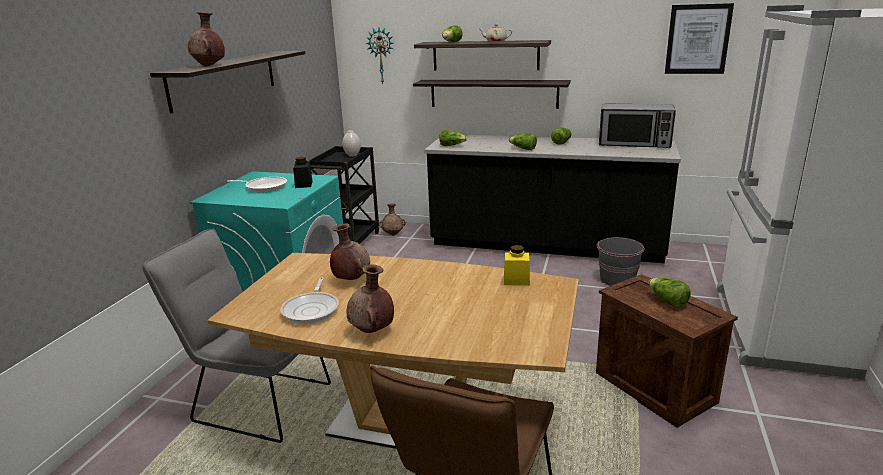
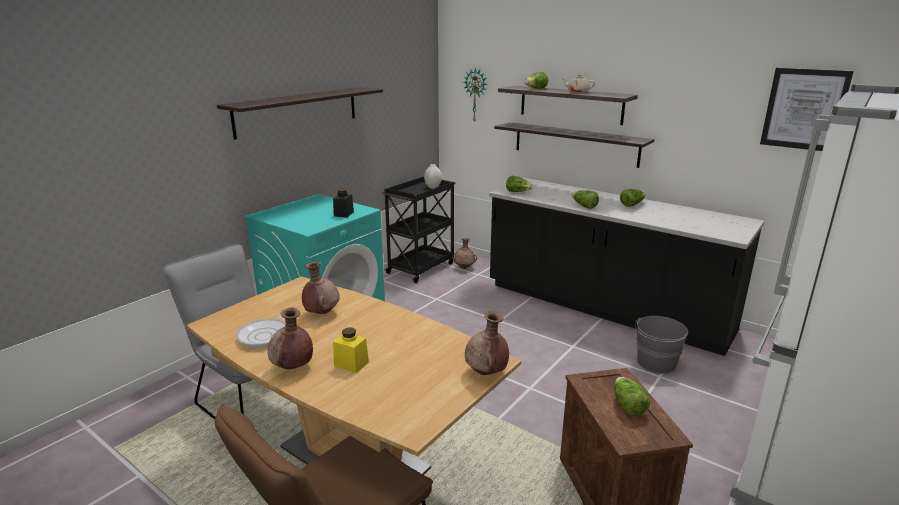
camera: 20 degrees right, 0 degrees up
(209, 66) = (270, 101): brown vase -> brown vase (486, 373)
(264, 187) = (311, 211): frying pan -> none
(516, 280) = (459, 348): yellow jar -> yellow jar (351, 364)
(634, 144) = (711, 218): microwave -> none

